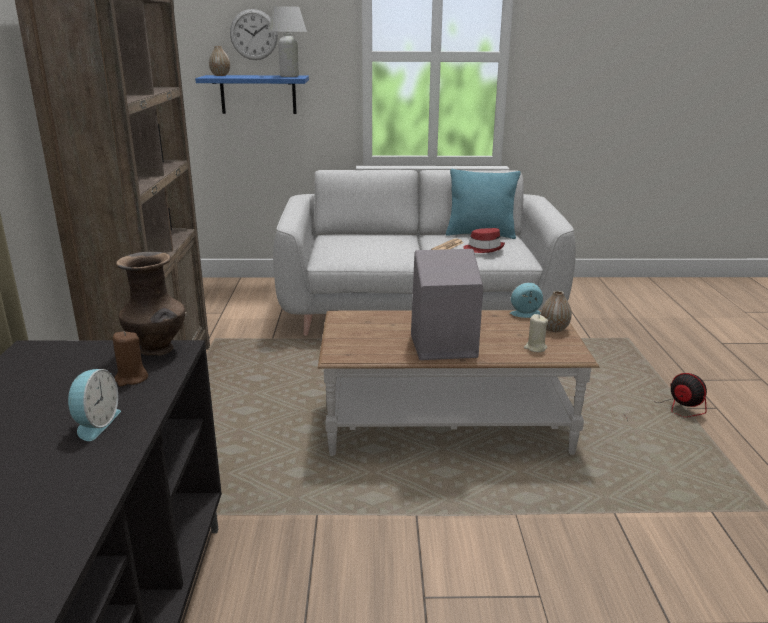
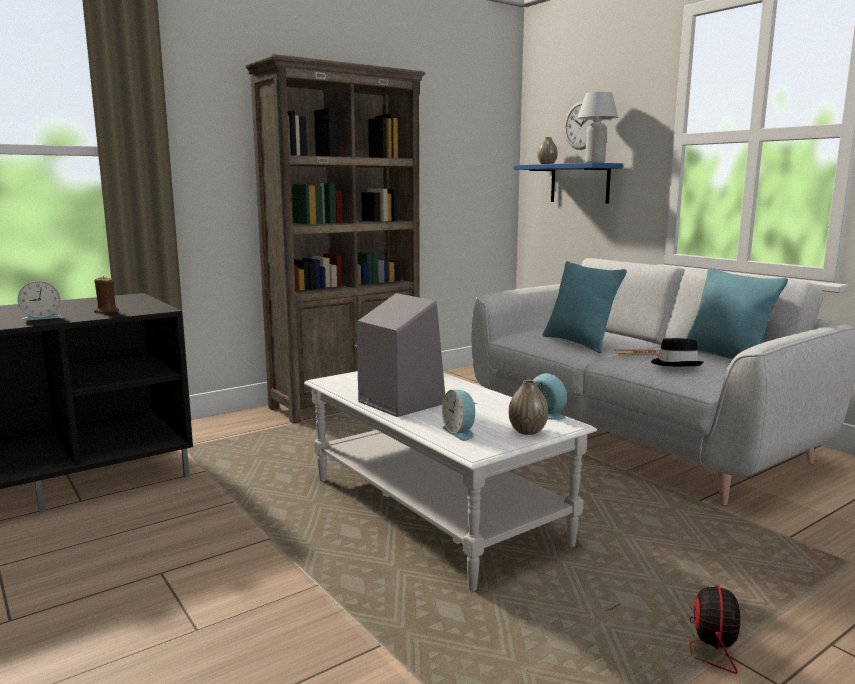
camera: 55 degrees right, 10 degrees down
(158, 350) = (154, 308): brown vase -> none
(387, 250) = (579, 343): none -> turquoise pillow
(447, 424) = (435, 510): brown coffee table -> white coffee table
(484, 249) = (676, 364): red hat -> black hat
(535, 348) = (460, 432): beige candle -> alarm clock

